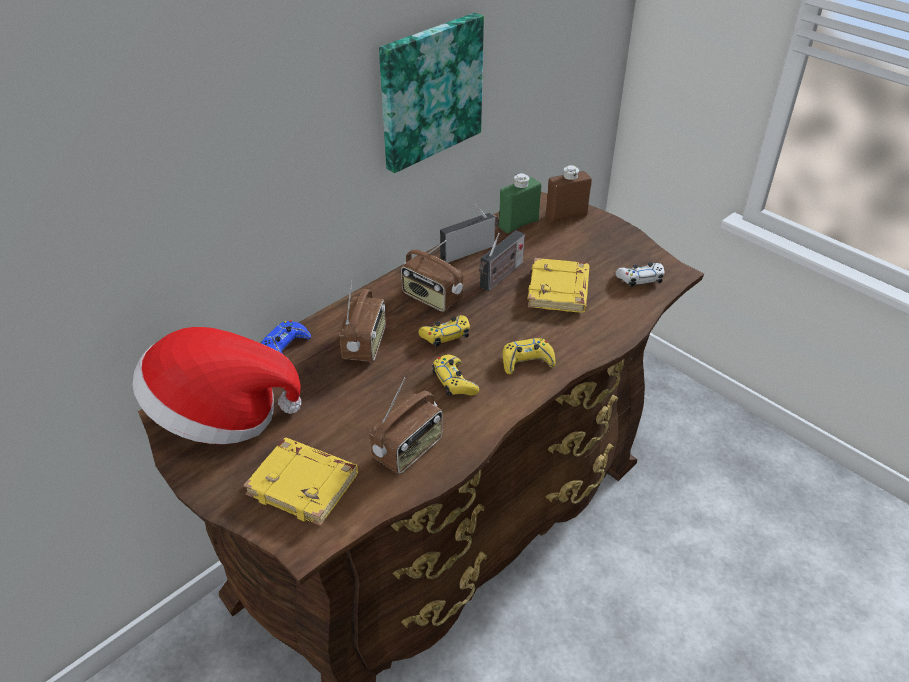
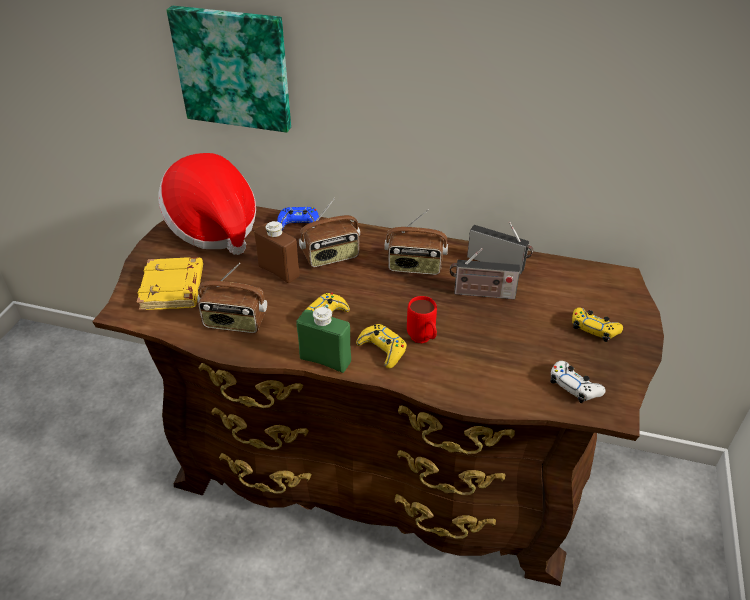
camera: 60 degrees right, 0 degrees up
(429, 91) = (511, 95): picture -> picture (234, 68)
(431, 298) = (415, 267): radio -> radio turned 90 degrees counterclockwise
(445, 335) = (376, 292): yellow game controller -> yellow game controller (594, 328)
(518, 224) = (570, 276): green bottle -> green bottle (325, 360)
(533, 332) = (423, 340): none -> red mug
(559, 291) = (497, 336): yellow book -> none
(566, 215) = (620, 301): brown bottle -> brown bottle (279, 271)

